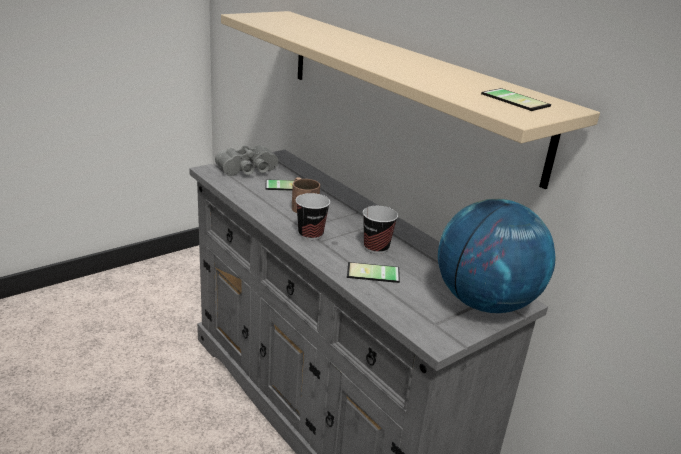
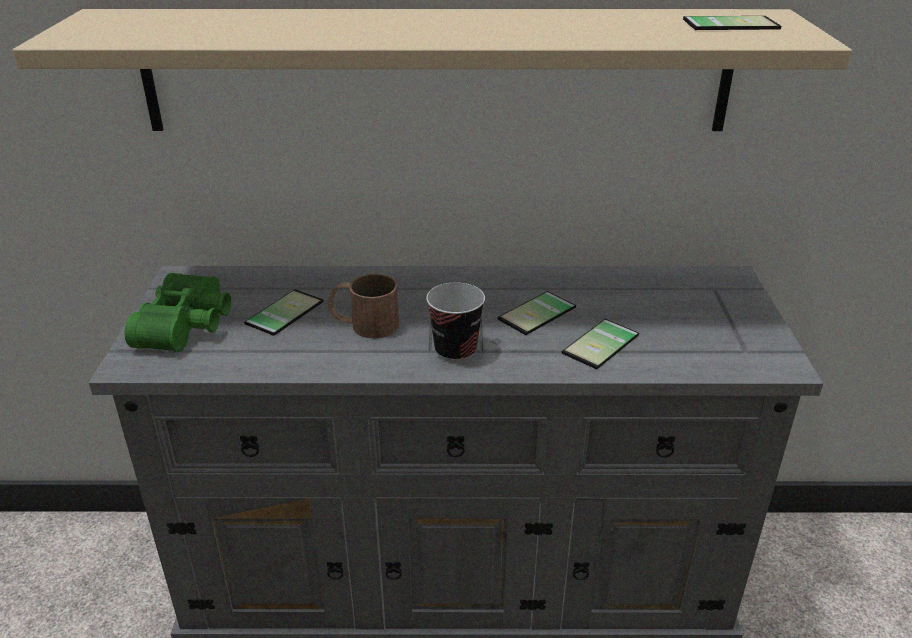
camera: 50 degrees left, 5 degrees up
(249, 171) = (189, 326): grey binoculars -> green binoculars
(376, 247) = (540, 315): cup -> phone
(485, 303) = (721, 298): globe -> none

